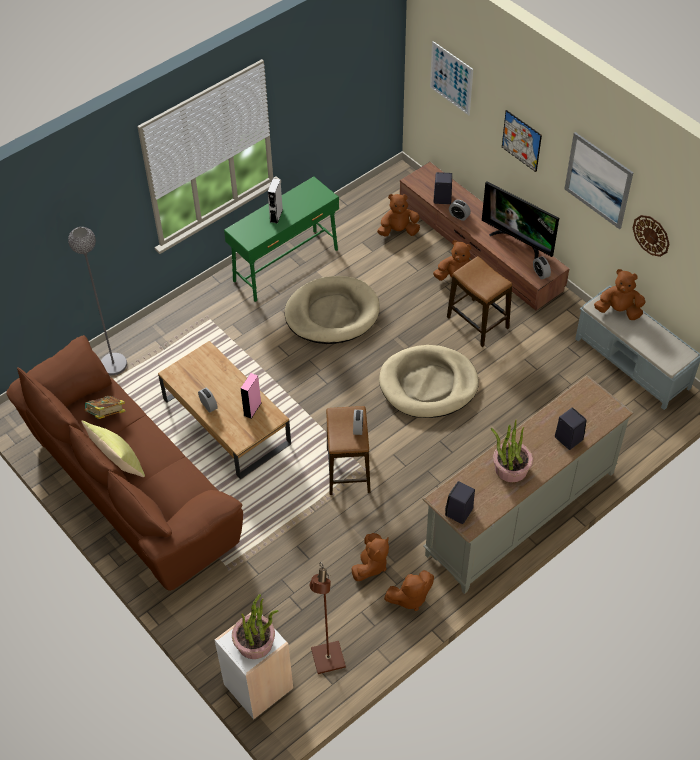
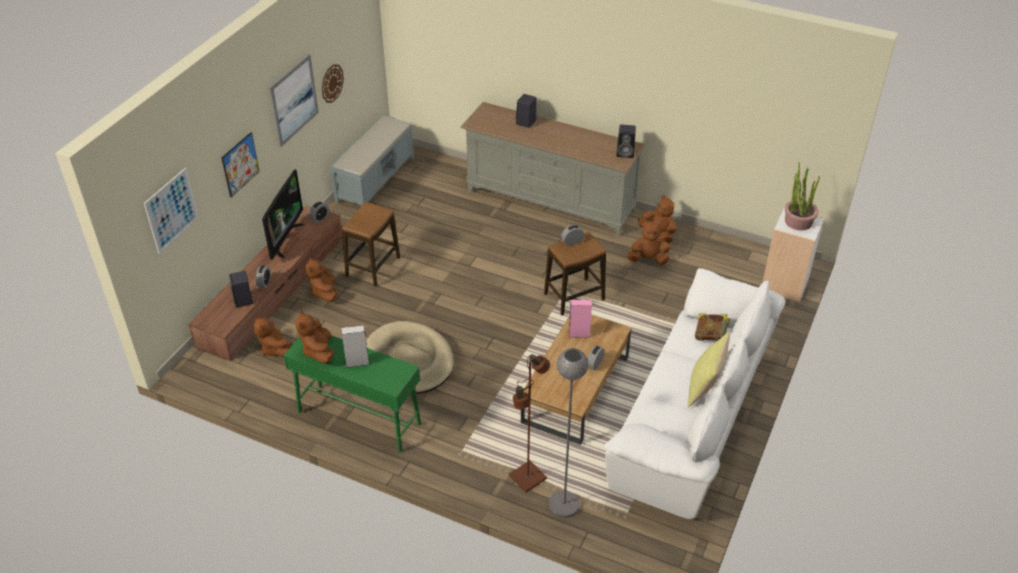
camera: 115 degrees left, 10 degrees down
(106, 415) = (662, 419): book -> book (710, 336)
(133, 491) = (690, 423): brown sofa -> white sofa
(328, 657) = (734, 258): brown floor lamp -> brown floor lamp (527, 477)
(428, 384) = (458, 277): beige dog bed -> none
(510, 468) = (570, 140): potted plant -> none
(618, 310) = (357, 156): brown plush toy -> brown plush toy (318, 351)

